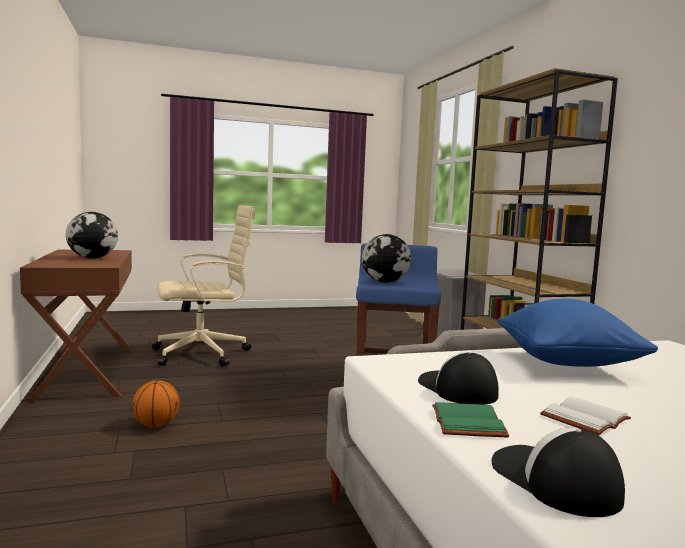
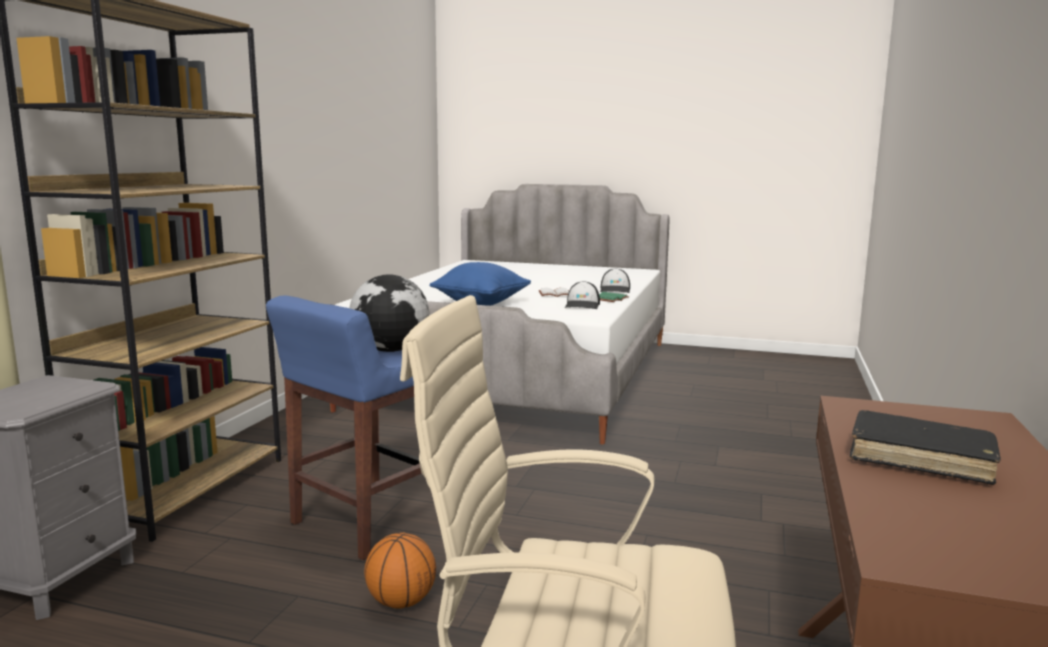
camera: 145 degrees left, 5 degrees up
(93, 258) = (920, 459): globe -> black book
(156, 425) = (735, 548): basketball -> basketball (401, 602)

